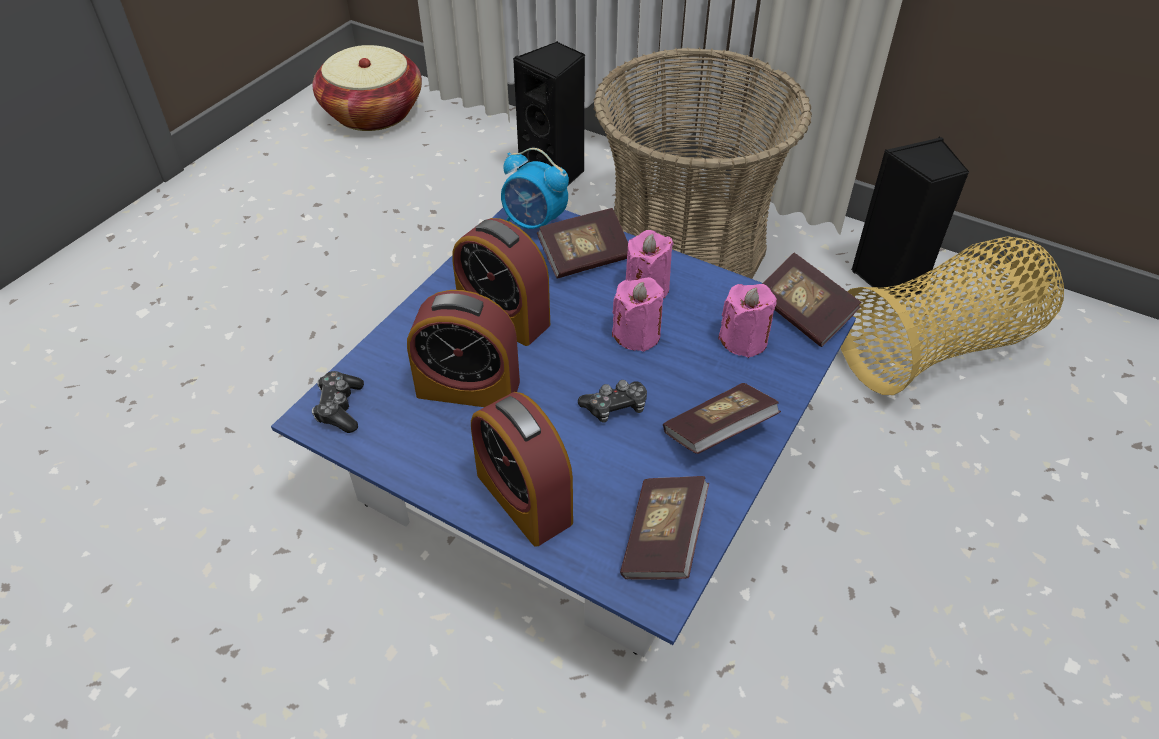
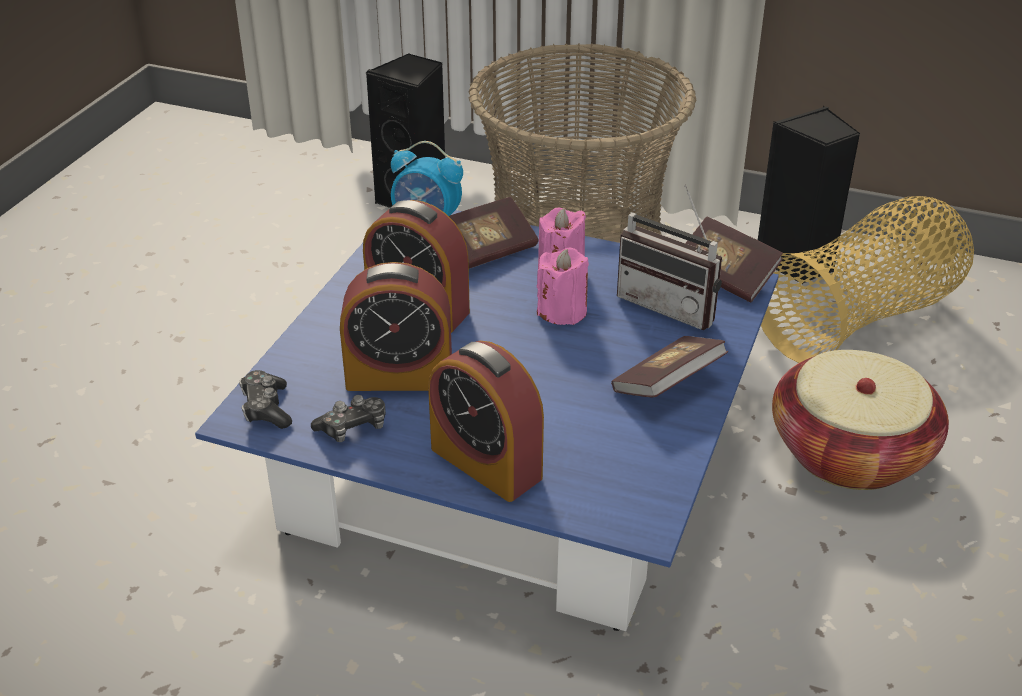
camera: 10 degrees left, 10 degrees down
(373, 112) = (190, 158): basket -> basket (850, 452)
(615, 407) = (558, 375): game controller -> game controller (353, 427)
(663, 540) = (637, 481): book -> none
(744, 340) = (672, 305): pink candle -> radio

